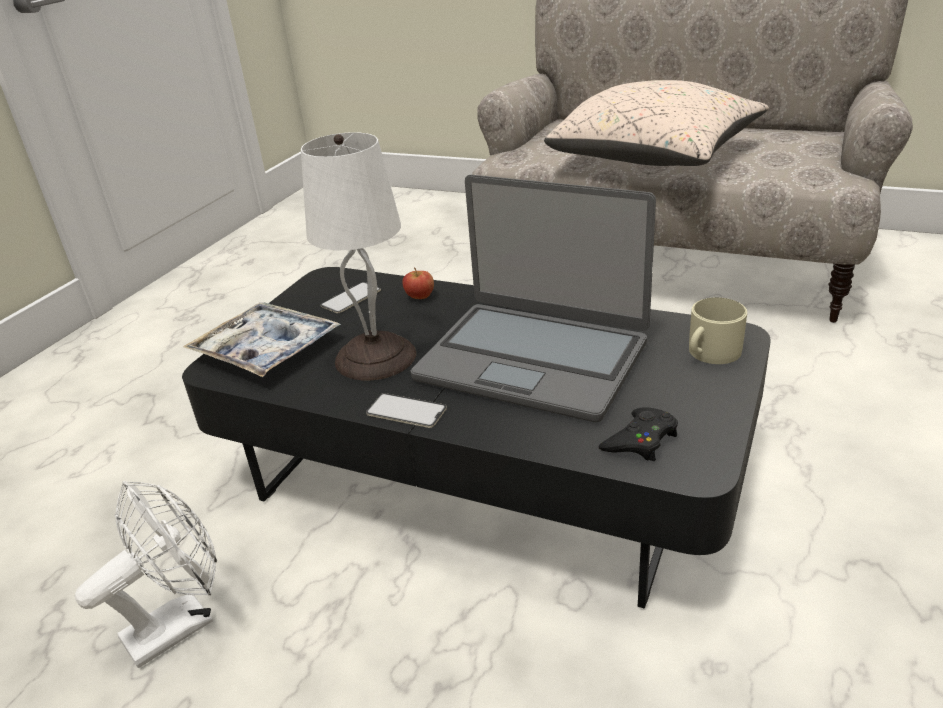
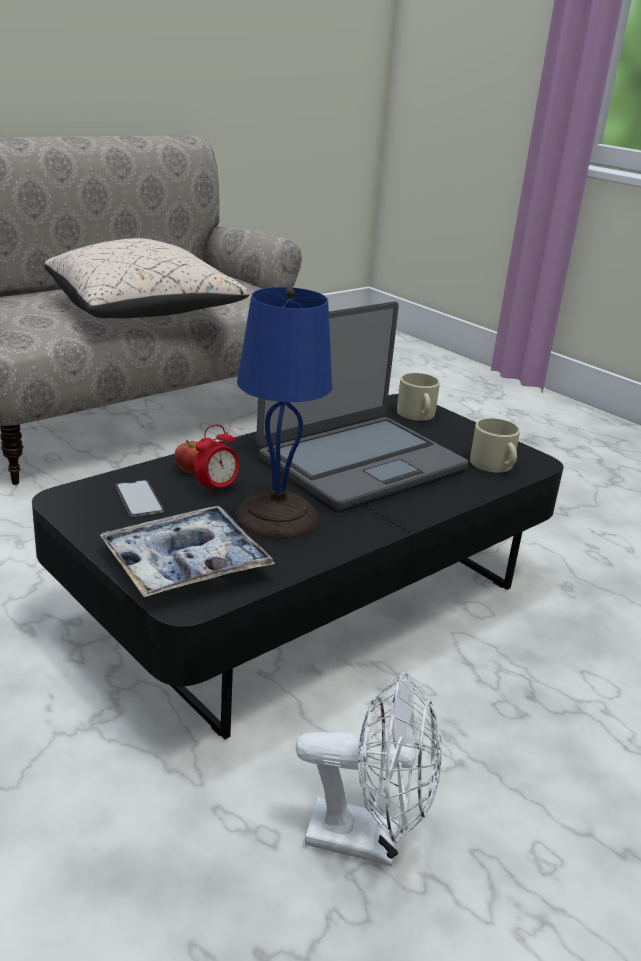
camera: 70 degrees left, 5 degrees down
(180, 622) = (368, 839): white fan -> white fan turned 120 degrees clockwise
(373, 358) = (277, 517): white table lamp -> blue table lamp
(399, 317) = (216, 488): none -> alarm clock
(406, 411) = (380, 526): phone -> none
(640, 440) = (494, 465): black game controller -> beige mug

